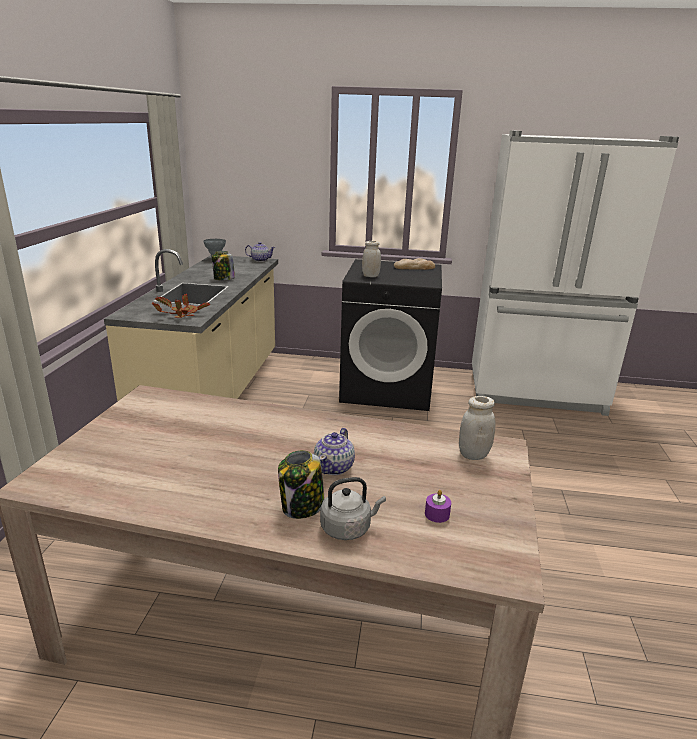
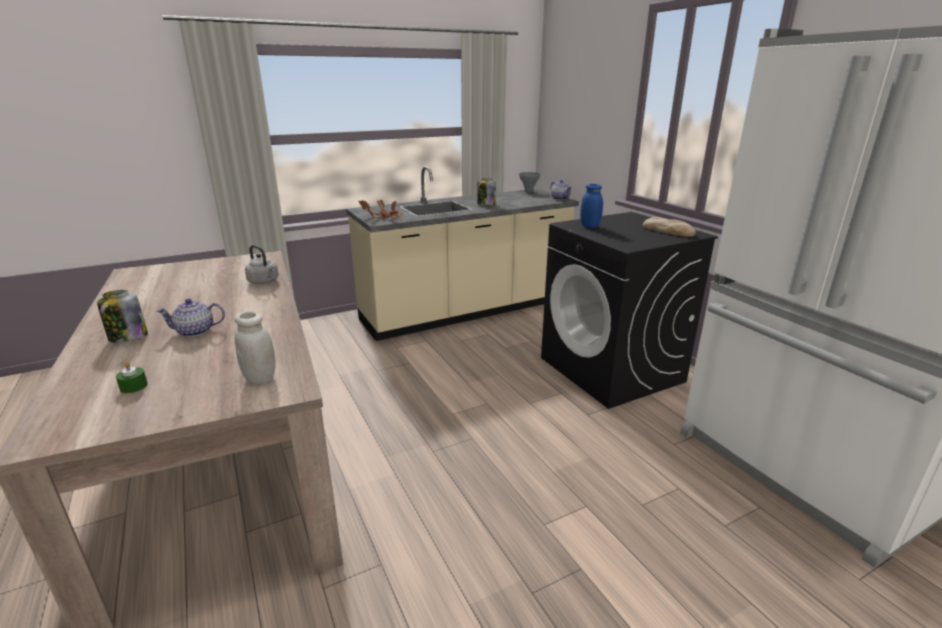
camera: 55 degrees right, 0 degrees up
(348, 528) = (101, 359): grey kettle -> grey kettle (264, 282)
(370, 276) = (589, 226): white jar -> blue jar
(437, 514) = (134, 386): purple candle -> green candle

